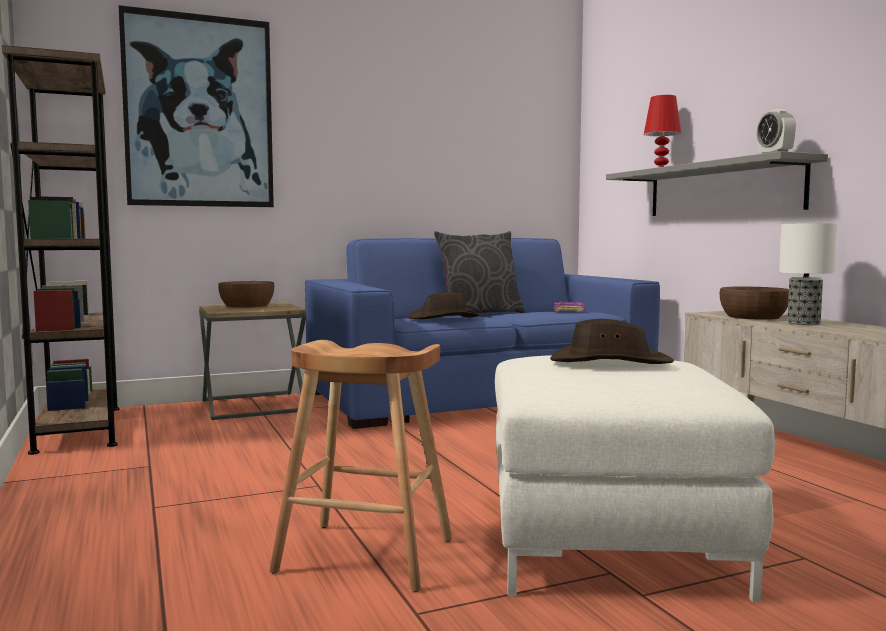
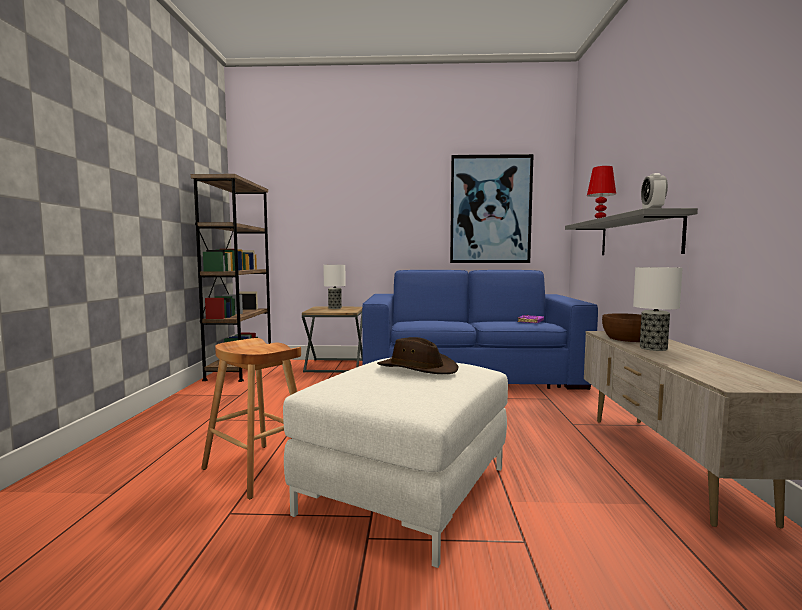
camera: 25 degrees right, 0 degrees up
(199, 112) = (316, 198): picture -> picture (490, 209)
(247, 305) = (335, 308): brown bowl -> table lamp
(444, 318) = (430, 323): brown hat -> none
(479, 313) = (473, 320): grey pillow -> none

